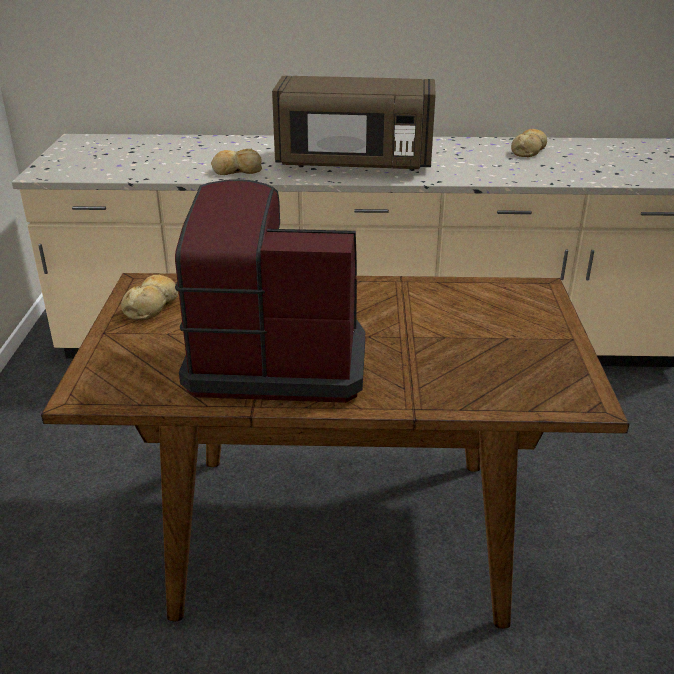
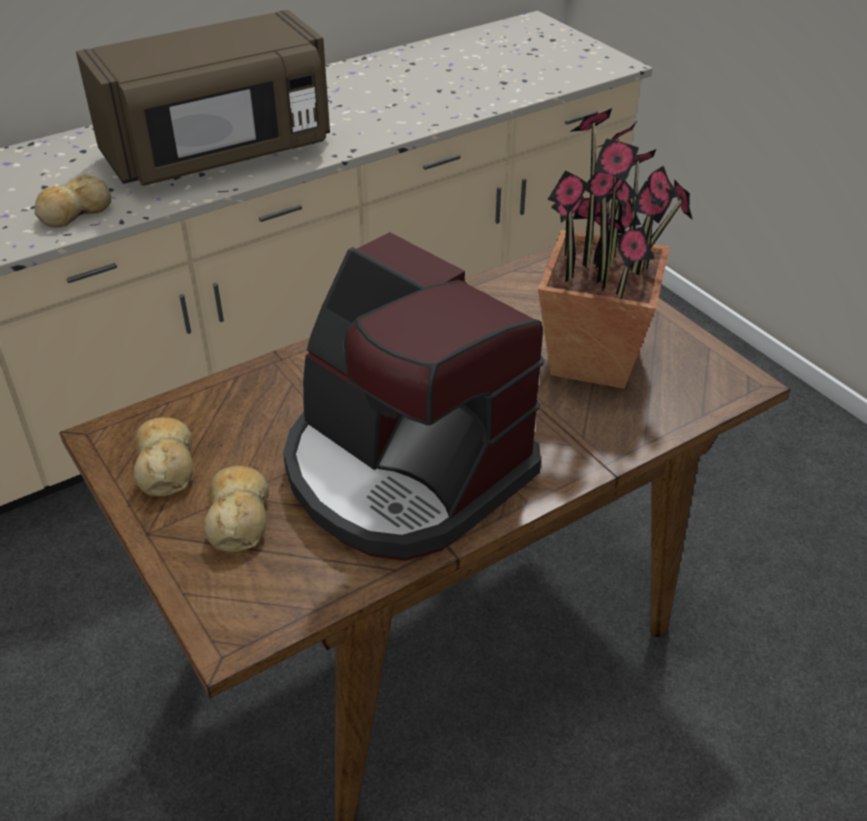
camera: 35 degrees left, 10 degrees up
(276, 359) = (403, 471): coffee machine -> coffee machine turned 105 degrees counterclockwise
(485, 349) = (595, 359): none -> potted plant
(528, 150) = (402, 72): bread -> bread (239, 517)

